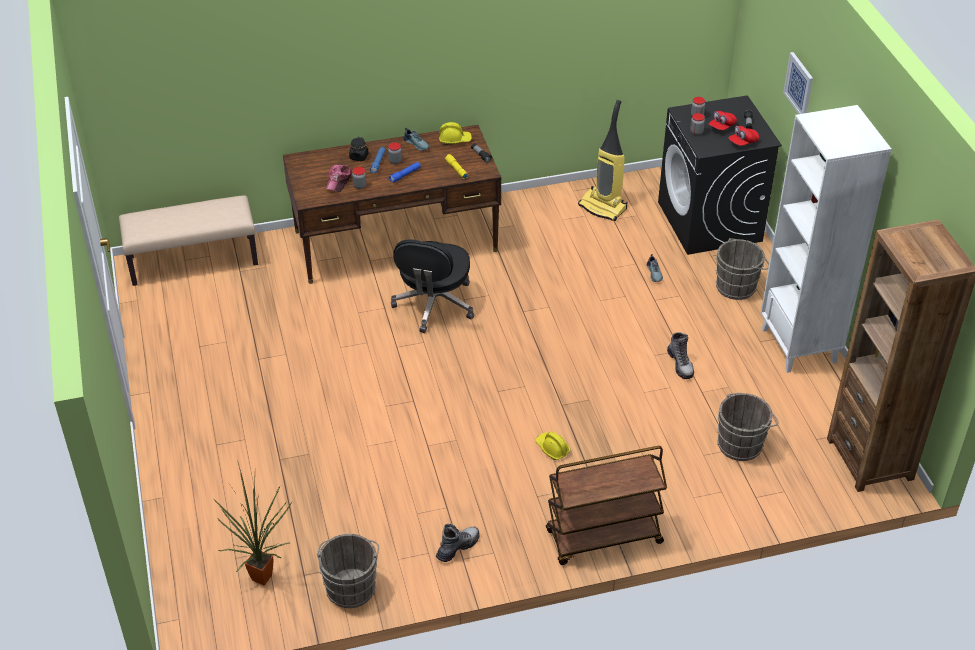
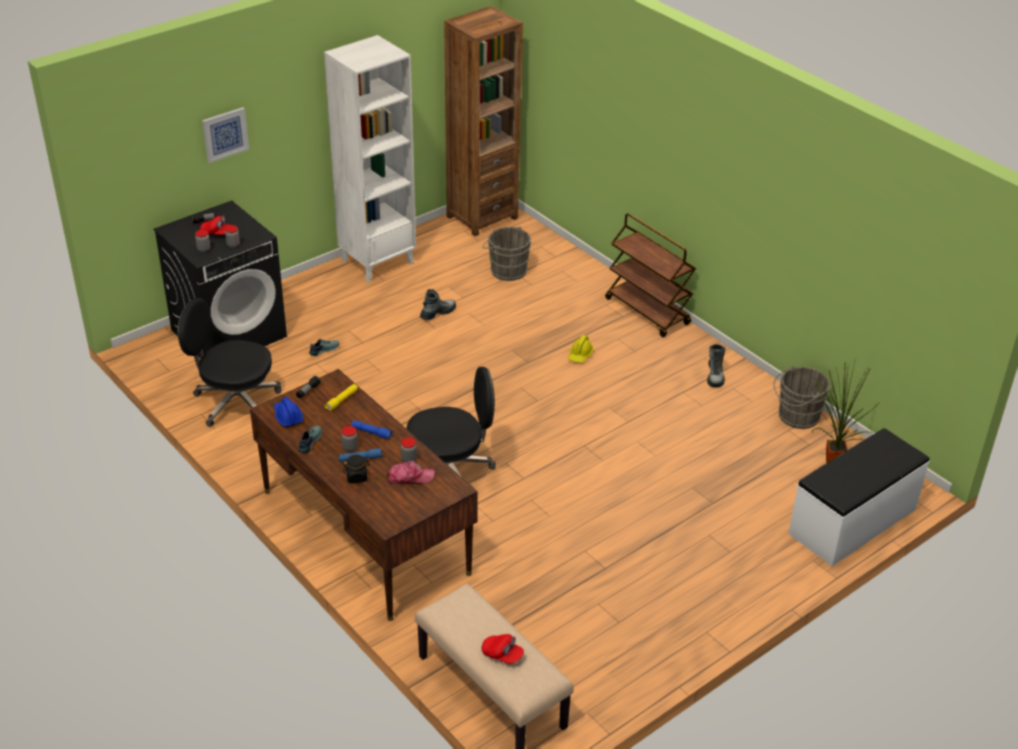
camera: 115 degrees left, 5 degrees down
(182, 552) = (853, 522): none -> white bench
(454, 139) = (287, 416): yellow hard hat -> blue hard hat
(457, 547) = (715, 375): boot -> boot turned 105 degrees counterclockwise
(603, 207) = (235, 401): vacuum cleaner -> black office chair
(738, 286) = (317, 302): grey bucket -> none
(743, 142) = (238, 219): red cap -> red cap (502, 655)

